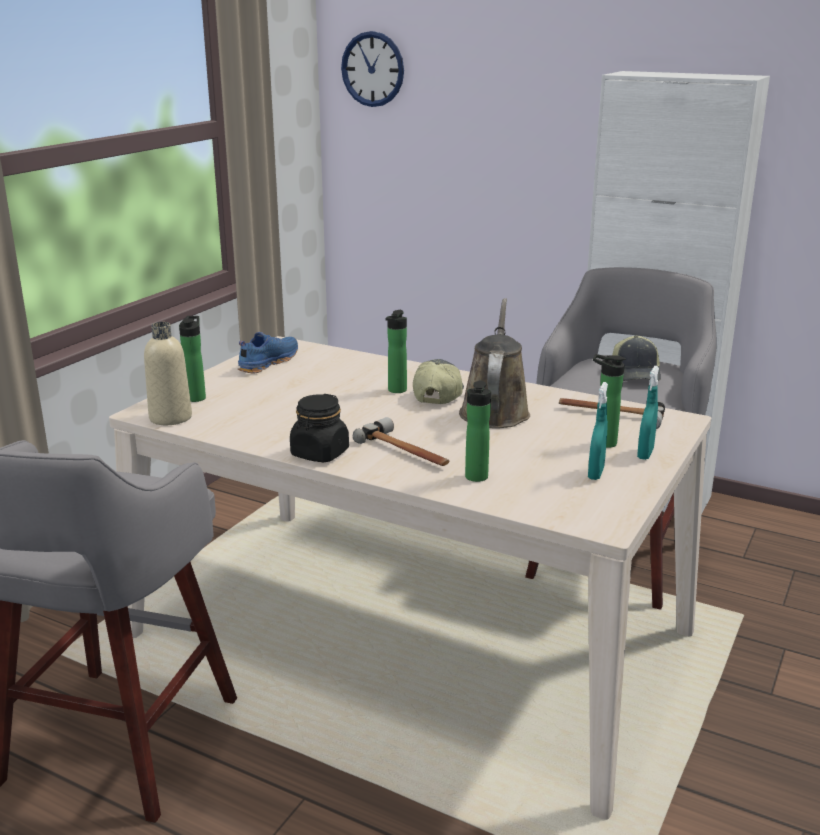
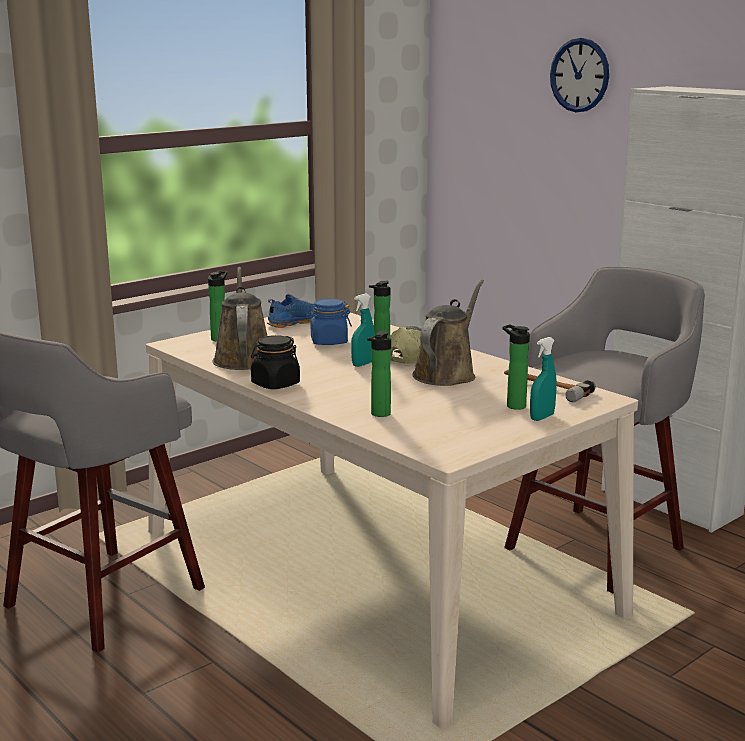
camera: 20 degrees right, 5 degrees down
(170, 418) = (188, 349): beige bottle -> none
(248, 422) = (242, 359): none -> brown watering can
(327, 385) = (328, 342): none -> blue jar
(372, 69) = (469, 81): wall clock -> wall clock (579, 75)
(406, 451) = (343, 391): hammer -> none
(595, 473) = (482, 424): turquoise spray bottle -> turquoise spray bottle (363, 364)
(636, 373) = (616, 364): cap -> none

